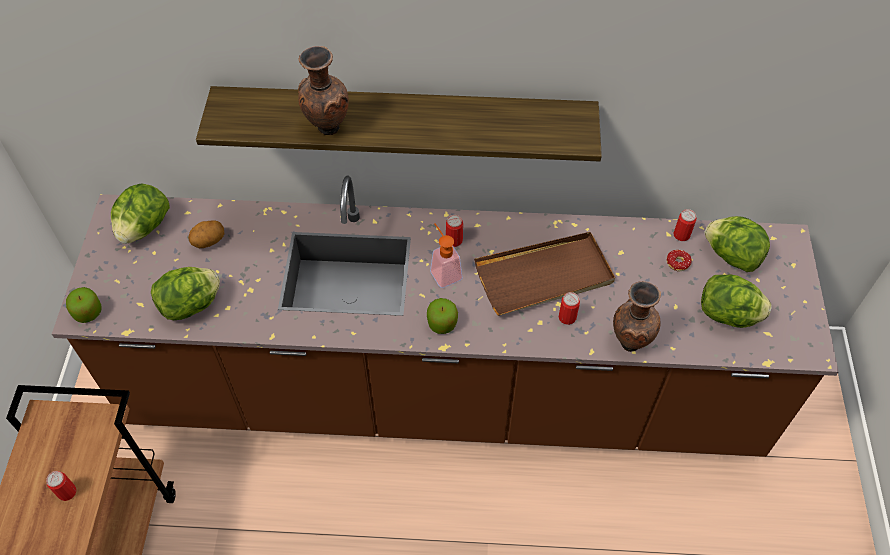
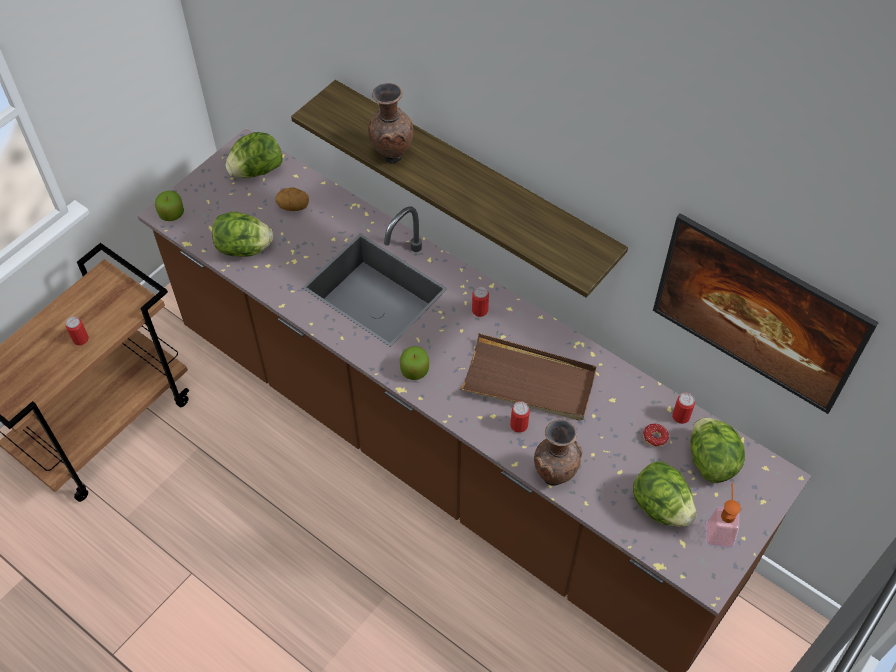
camera: 35 degrees right, 0 degrees up
(443, 271) = (450, 330): soap dispenser -> soap dispenser (719, 529)
(736, 126) = (748, 336): none -> picture

